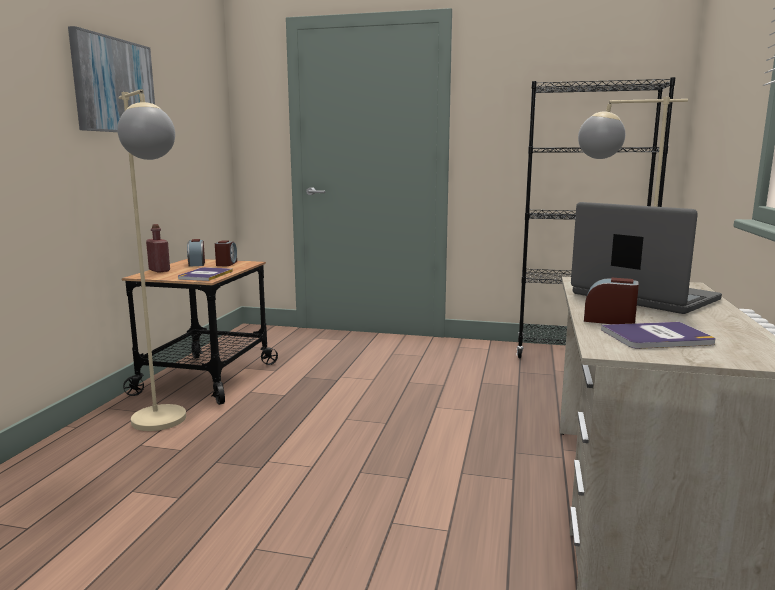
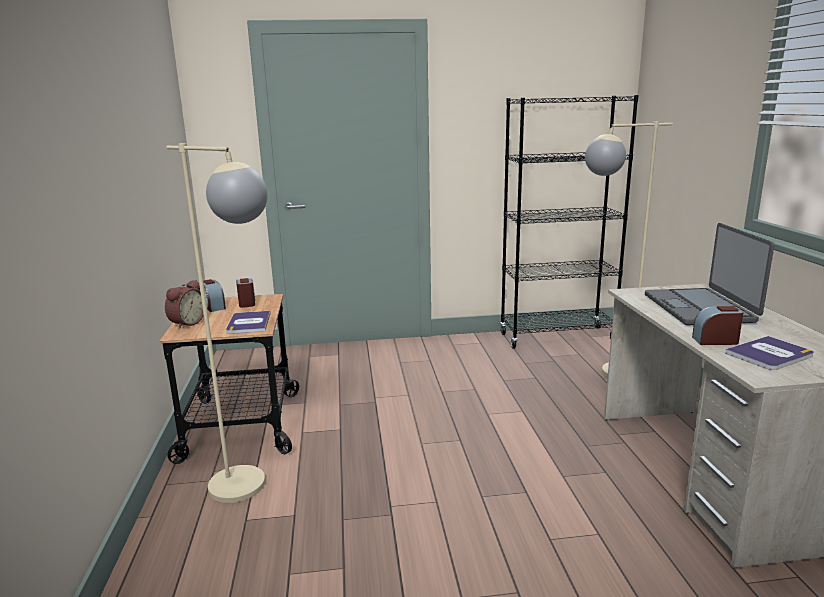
camera: 20 degrees left, 5 degrees up
(114, 86) = (119, 122): picture -> none
(159, 270) = (186, 323): red bottle -> alarm clock
(643, 297) = (700, 308): laptop -> laptop turned 120 degrees counterclockwise

